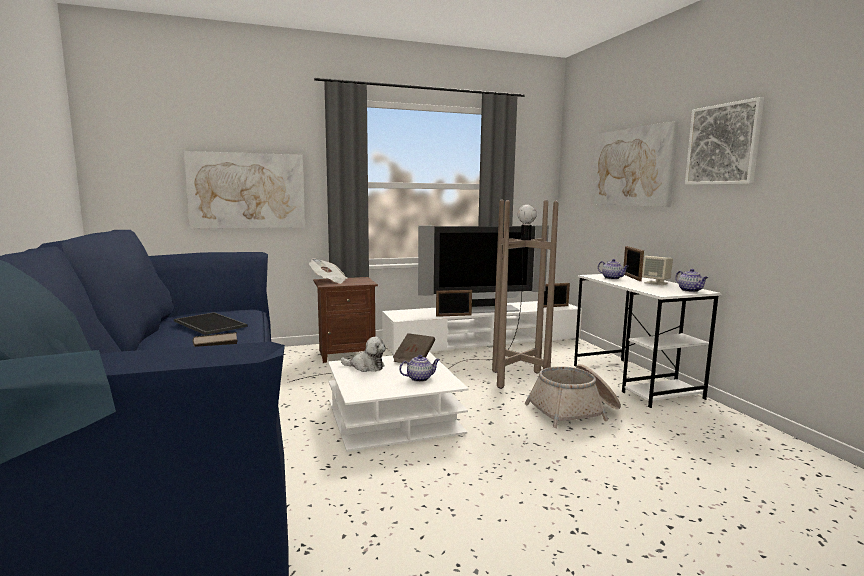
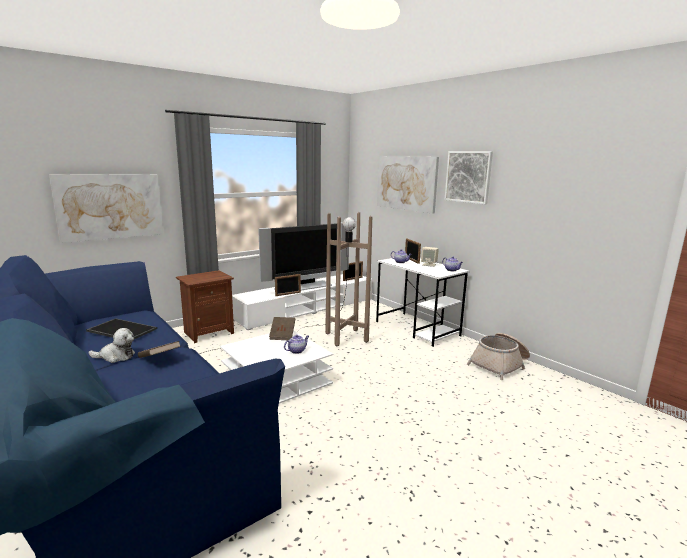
camera: 20 degrees left, 5 degrees up
(328, 281) = (191, 278): newspaper -> none
(366, 367) = (252, 347): plush toy -> plush toy (116, 356)
(574, 411) = (390, 356): basket -> basket (500, 365)

